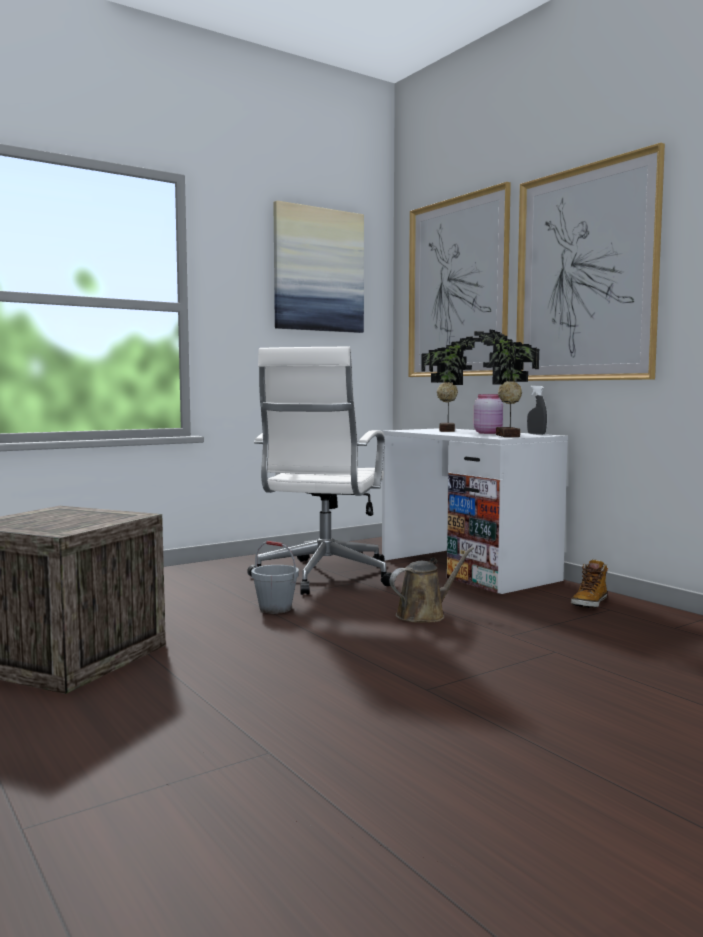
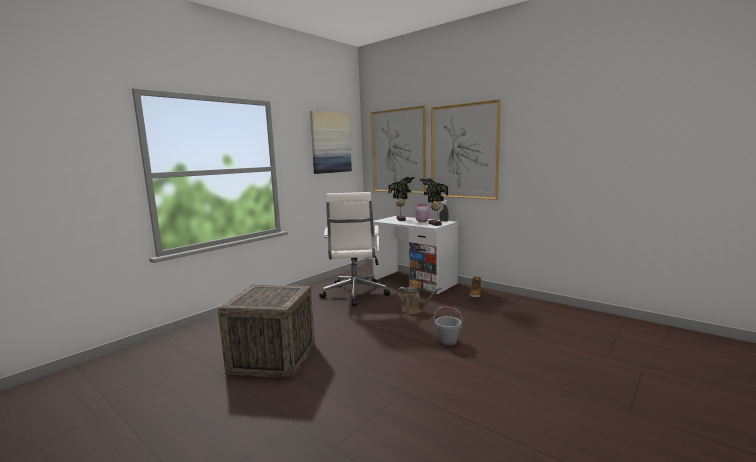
camera: 15 degrees left, 5 degrees up
(276, 609) = (348, 315): grey bucket -> grey bucket (448, 341)
(424, 615) = (414, 310): brown watering can -> brown watering can turned 75 degrees clockwise

